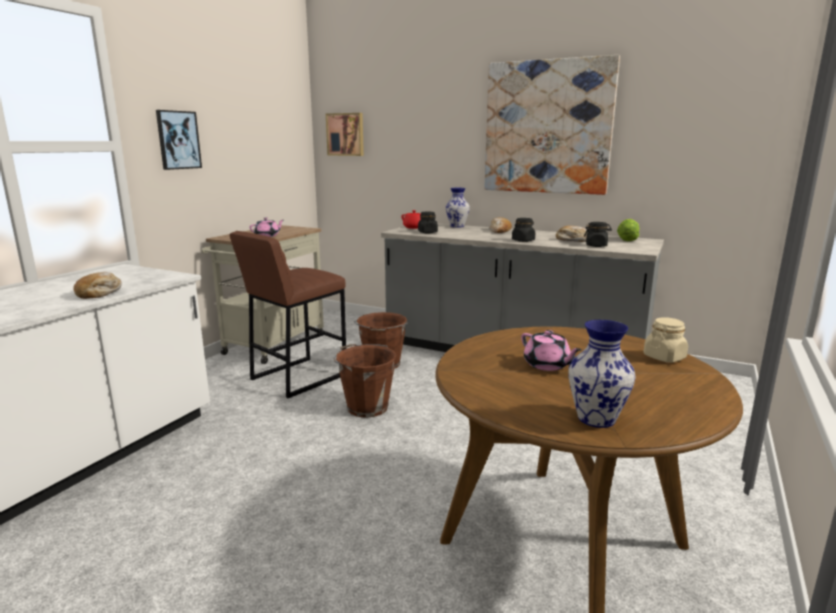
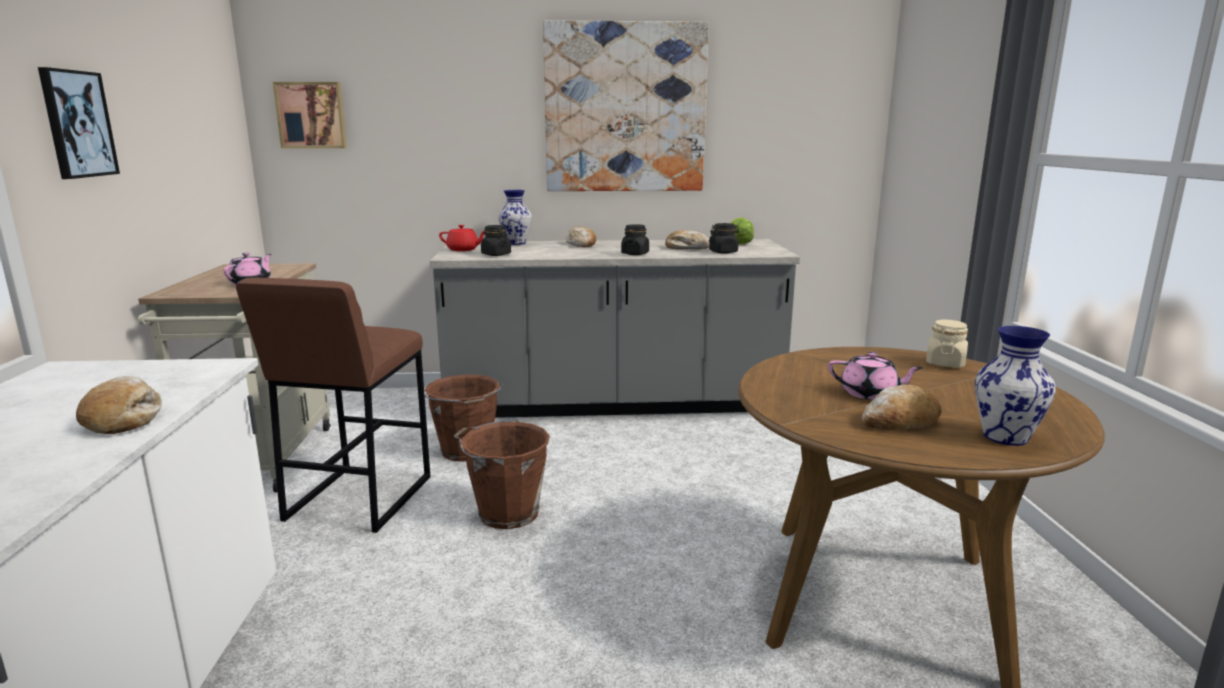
camera: 30 degrees left, 0 degrees up
(531, 388) = (900, 421): none -> bread

